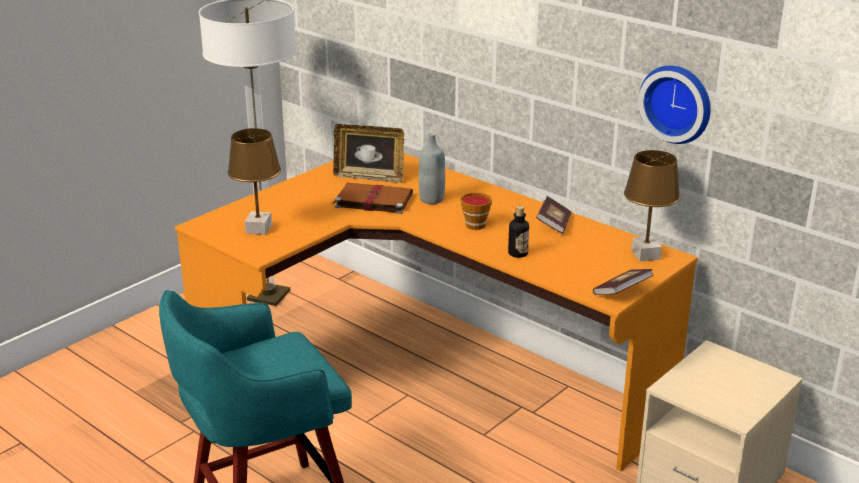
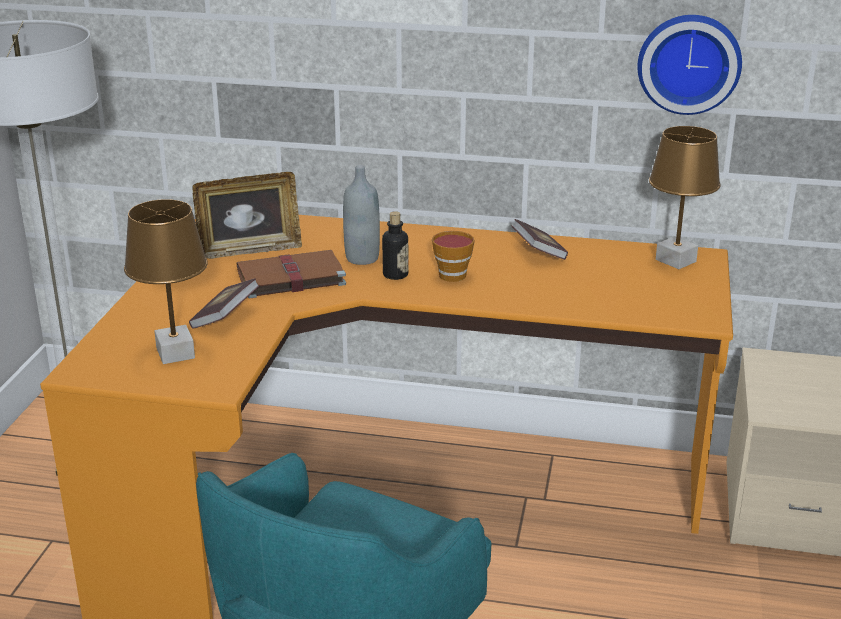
camera: 30 degrees left, 0 degrees up
(518, 253) = (542, 296): bottle -> bottle (395, 275)
(622, 292) = (706, 308): book -> book (225, 317)

